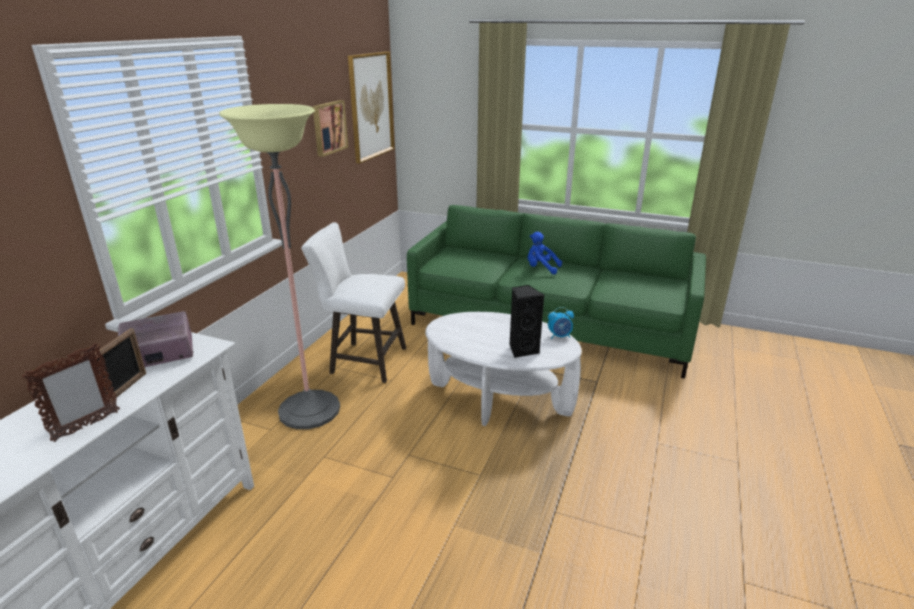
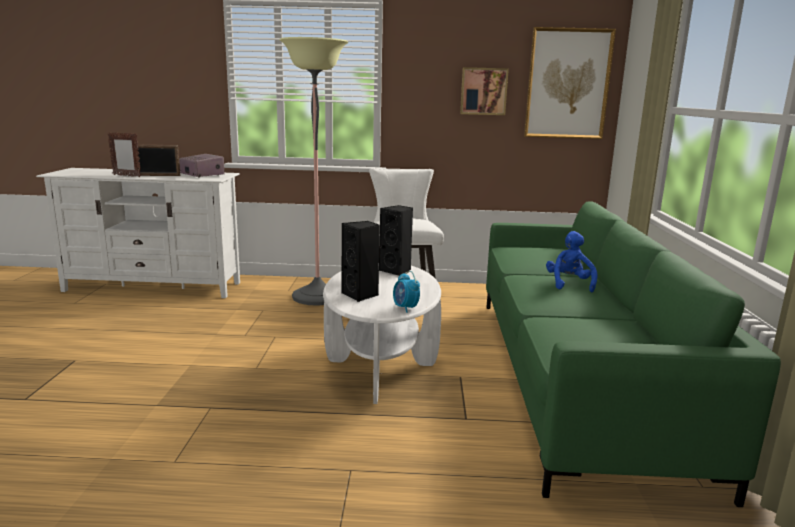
camera: 70 degrees right, 10 degrees down
(461, 323) = (396, 270): none -> black speaker

